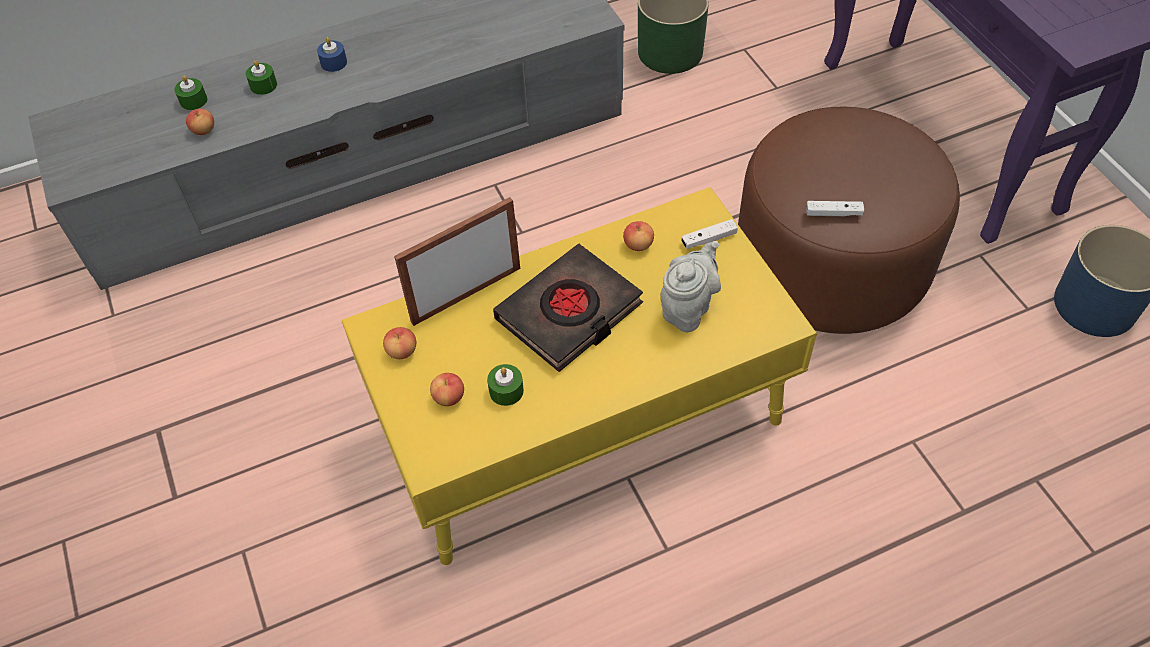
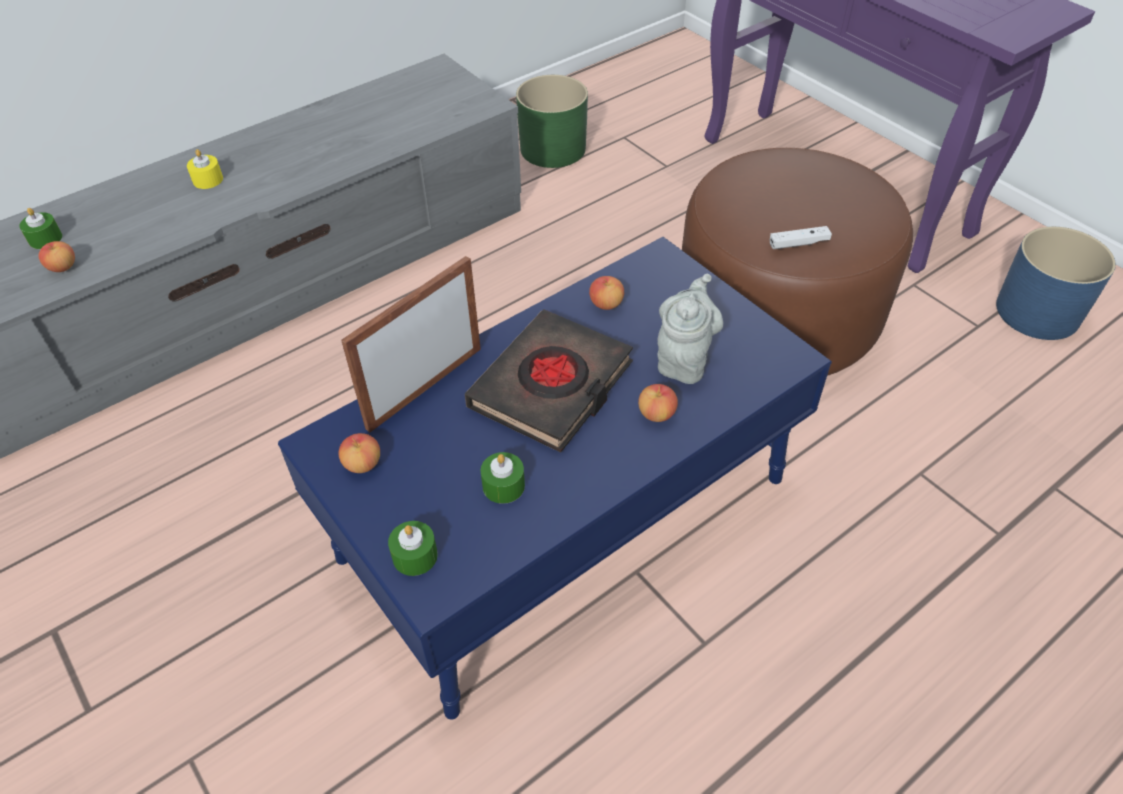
camera: 15 degrees left, 5 degrees down
(263, 85) = (129, 212): green candle -> green candle (415, 556)
(334, 62) = (208, 180): blue candle -> yellow candle
(449, 397) = (435, 506): apple -> apple (656, 414)
(578, 421) = (564, 520): yellow coffee table -> blue coffee table
(708, 239) = (680, 286): white game controller -> none

